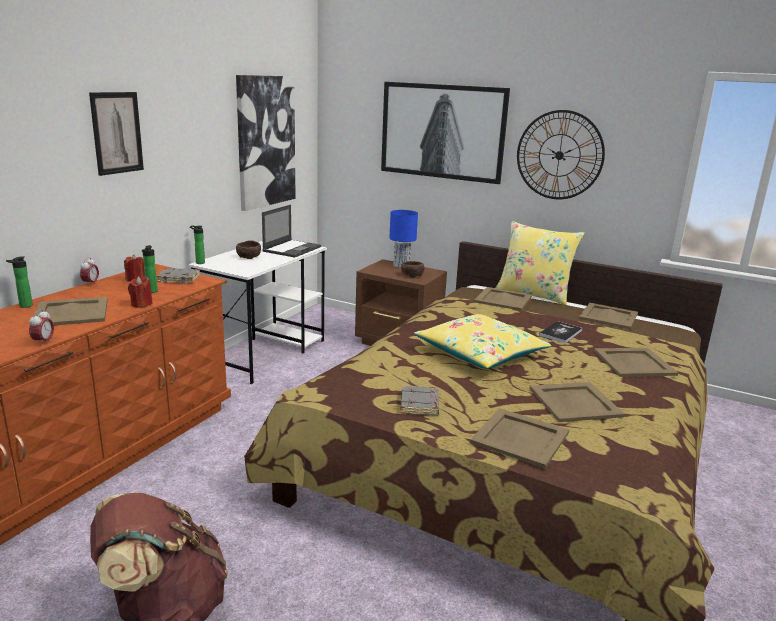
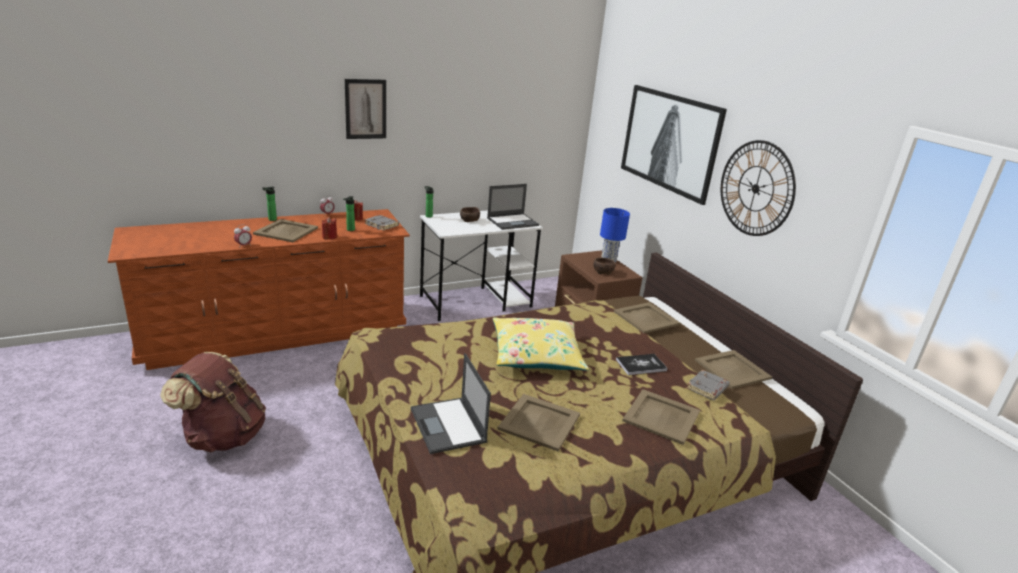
camera: 35 degrees right, 5 degrees up
(265, 141) = (520, 126): picture -> none
(420, 404) = (423, 372): grey book -> grey book (707, 388)
(521, 437) = (448, 426): beige tray -> laptop
(534, 294) = (695, 324): yellow pillow -> none

